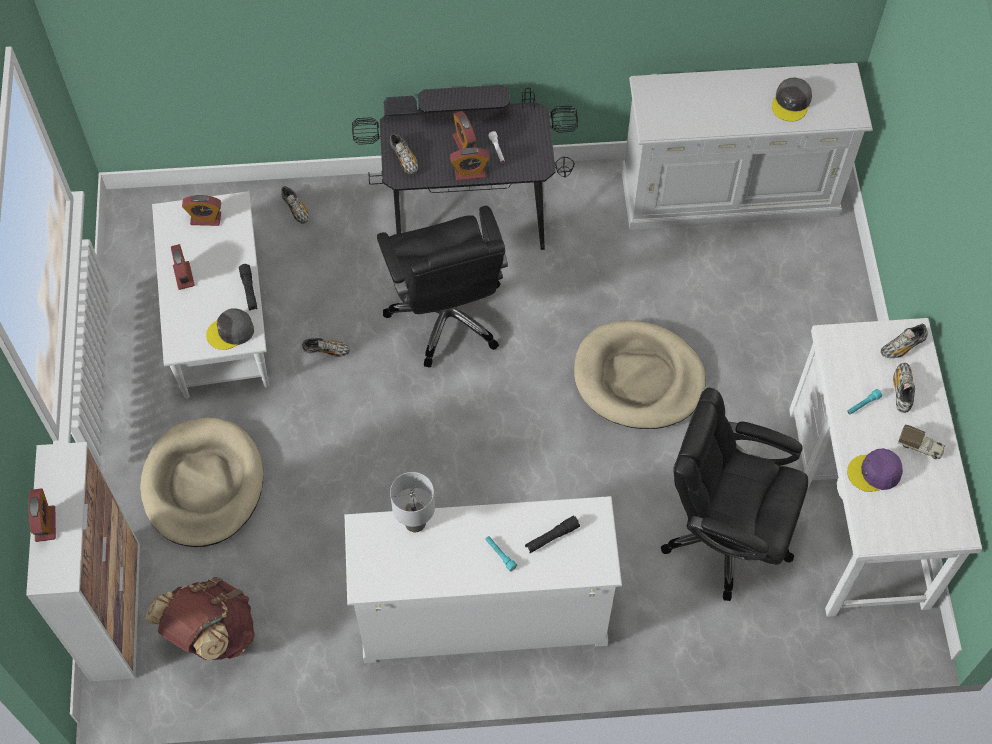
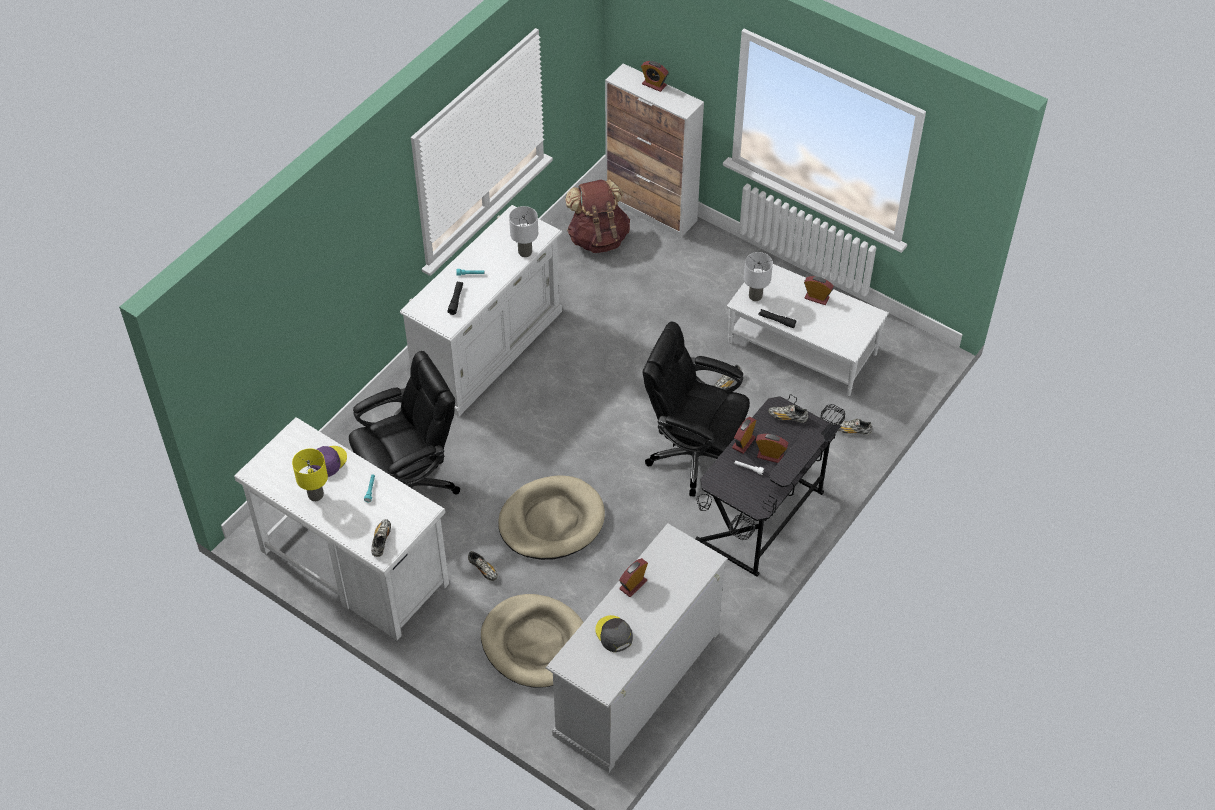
camera: 130 degrees right, 10 degrees down
(203, 485) = (691, 280): beige dog bed -> beige dog bed (535, 643)
(205, 219) = (852, 330): alarm clock -> alarm clock (633, 585)
(231, 332) = (754, 297): grey cap -> white table lamp
(902, 390) = (356, 516): shoe -> shoe (483, 569)
(920, 446) = (316, 496): toy truck -> yellow table lamp

